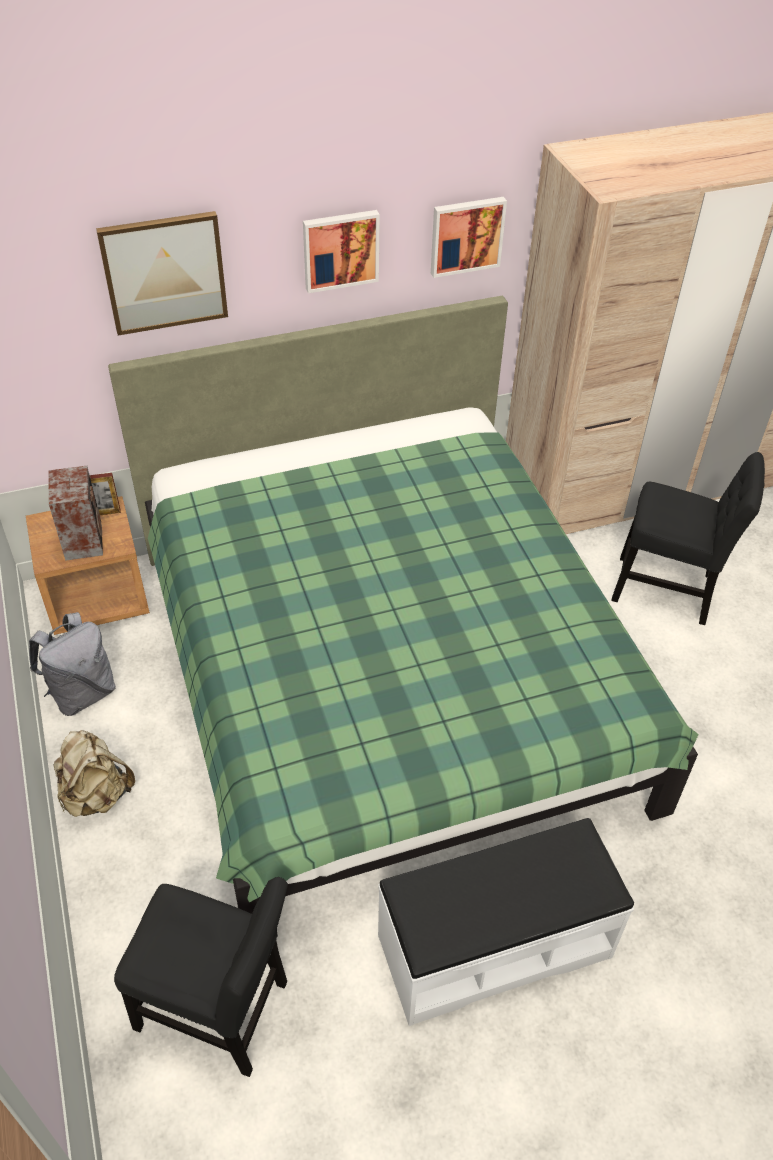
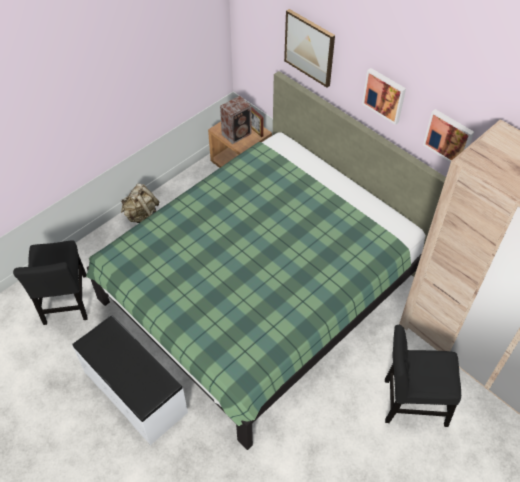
camera: 65 degrees right, 5 degrees up
(82, 693) = (188, 186): grey backpack -> none
(668, 590) = (411, 403): black chair -> black chair turned 105 degrees clockwise

